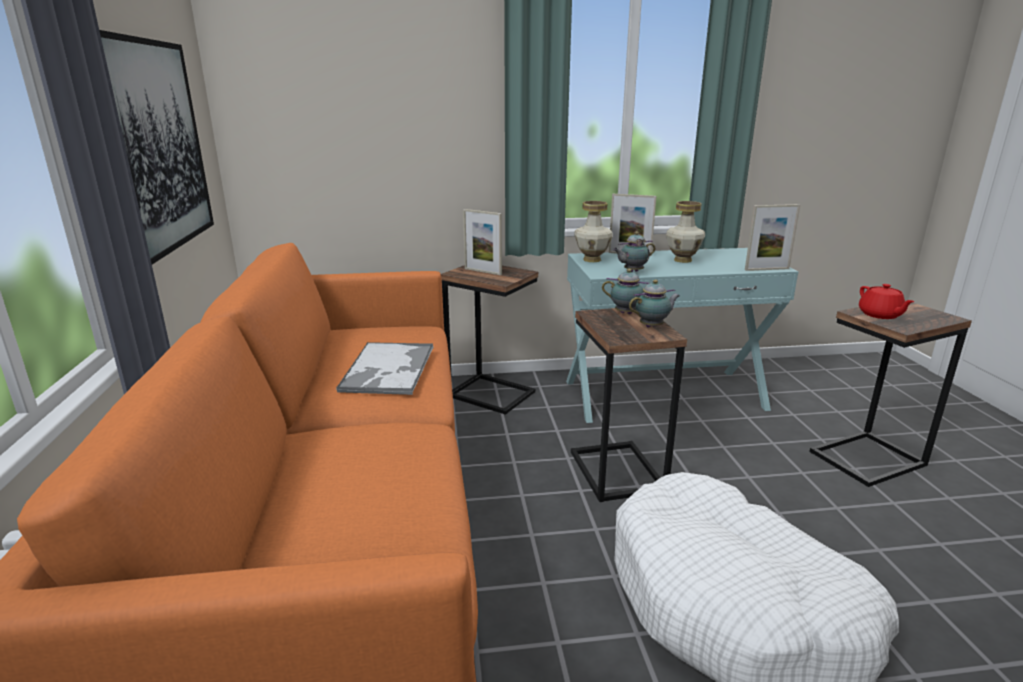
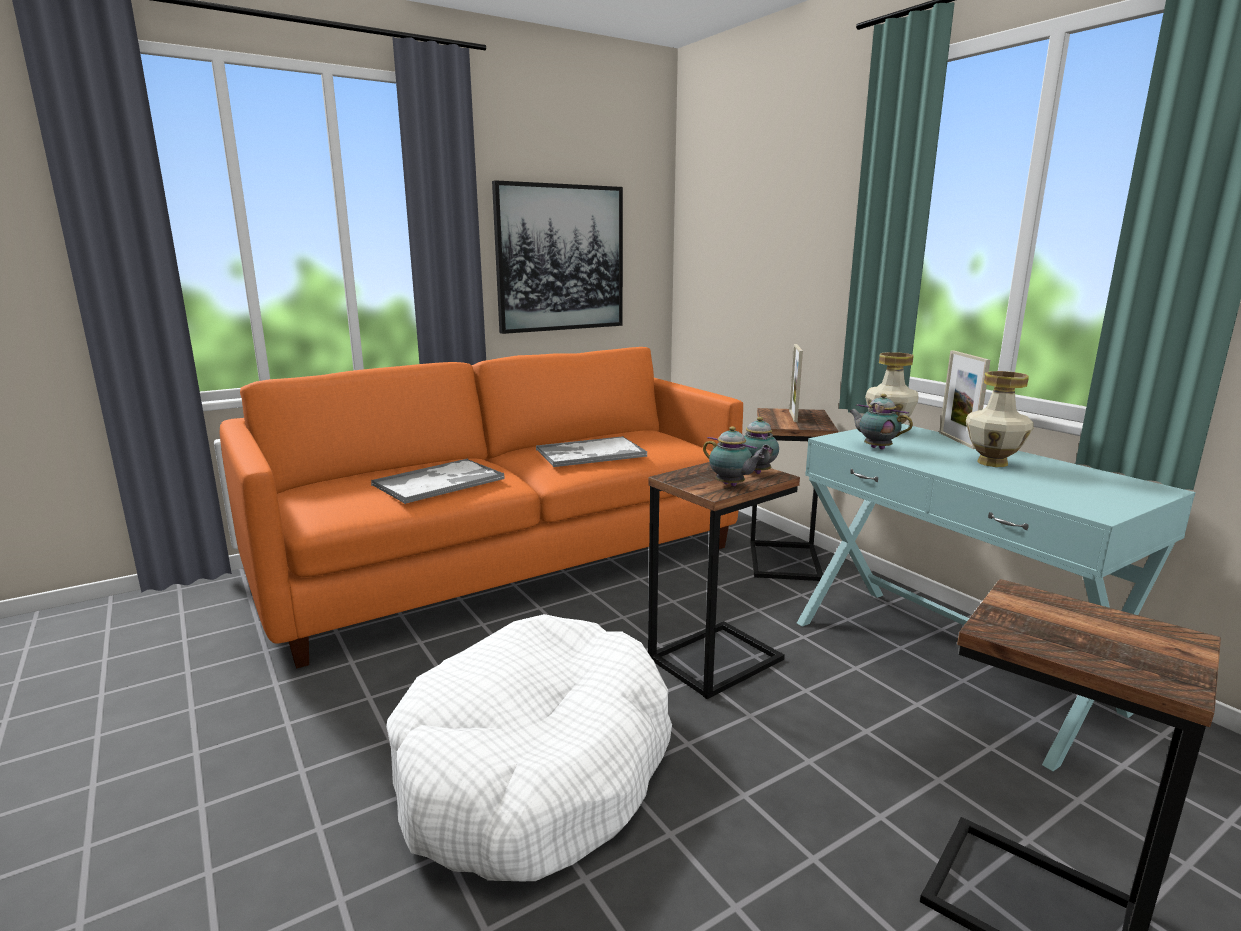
camera: 65 degrees right, 5 degrees down
(384, 469) = (440, 482): none -> tray
(767, 269) = (1065, 506): picture frame -> none
(880, 315) = (1043, 611): red teapot -> none

